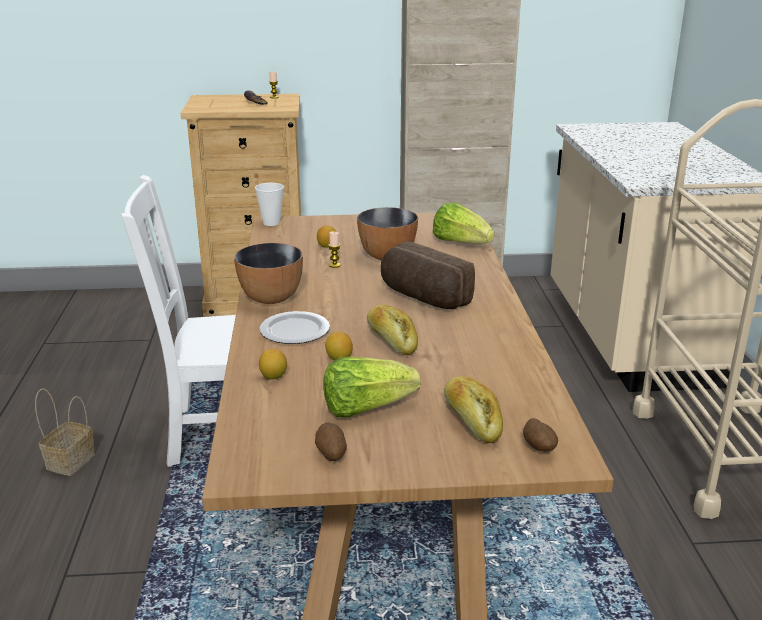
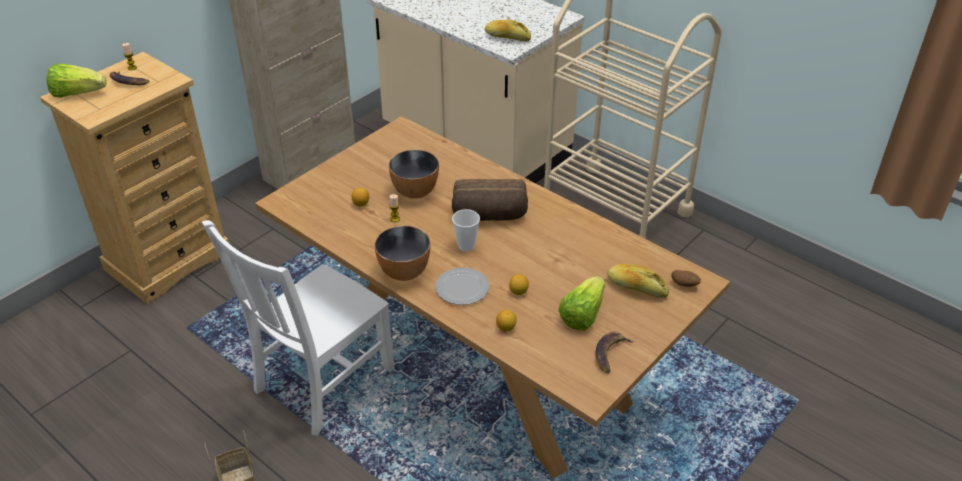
camera: 45 degrees left, 15 degrees up
(271, 223) = (281, 202): cup -> cup (466, 246)
(331, 454) = (610, 353): potato -> banana
(392, 339) = (523, 259): bread -> bread (507, 37)
(460, 243) = (440, 153): lettuce -> lettuce (77, 94)

